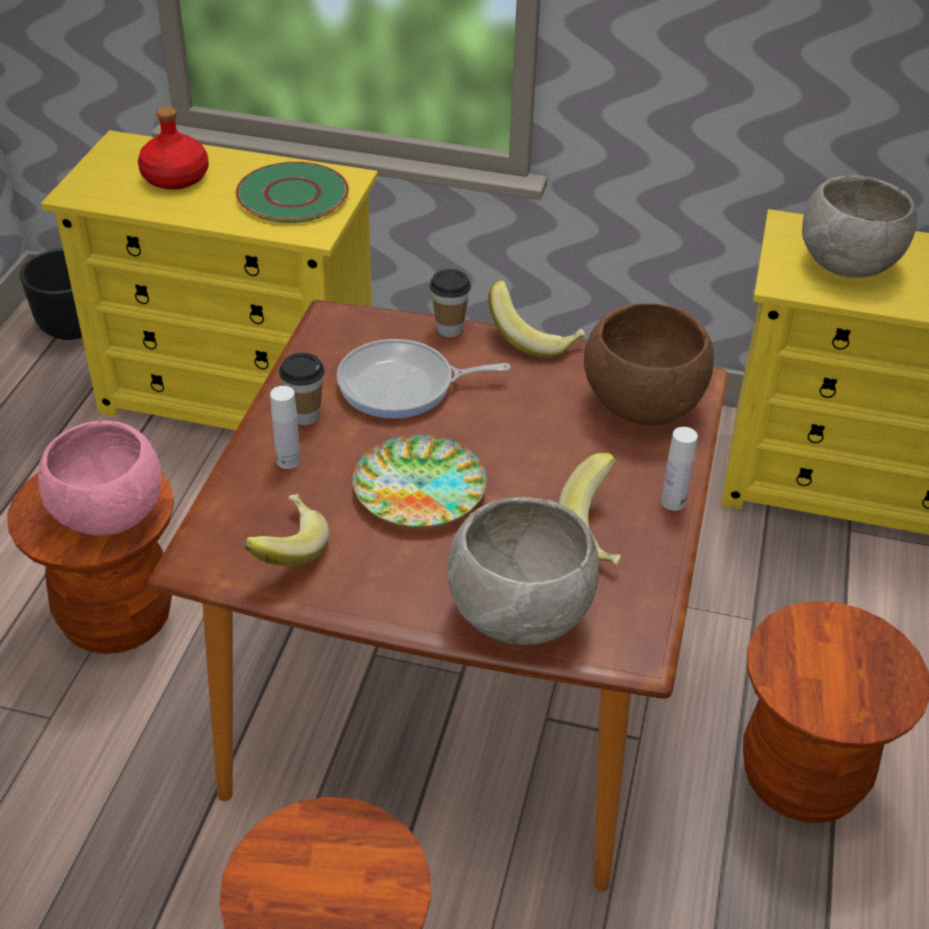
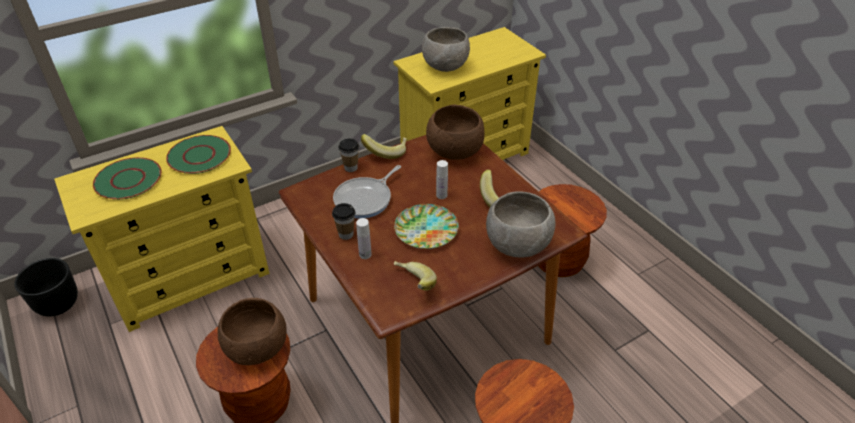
camera: 45 degrees left, 0 degrees up
(109, 514) = (257, 348): pink bowl -> brown bowl
(174, 178) = (128, 180): red bottle -> green plate
(673, 502) = (508, 177): white bottle -> white bottle (441, 195)

